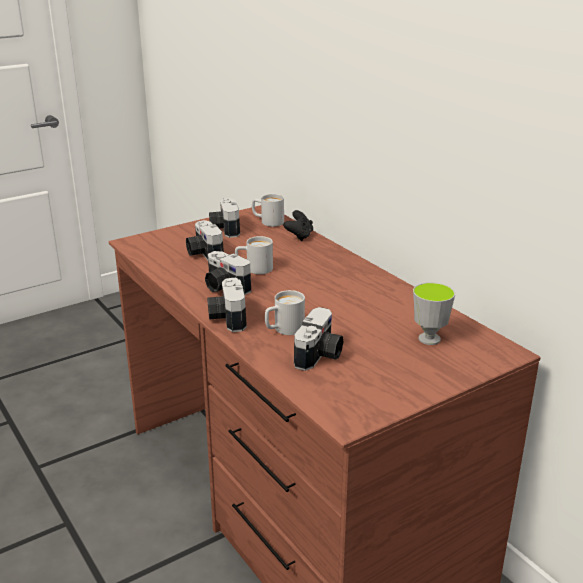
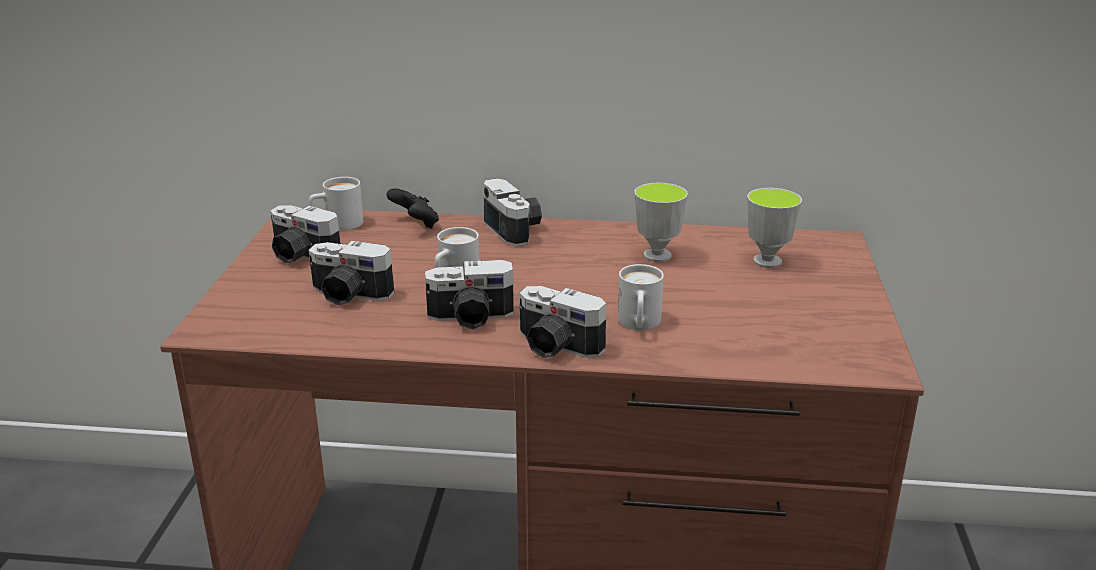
camera: 50 degrees left, 0 degrees up
(320, 355) = (727, 328): camera -> camera (515, 229)
(375, 305) = (657, 255): none -> cup

